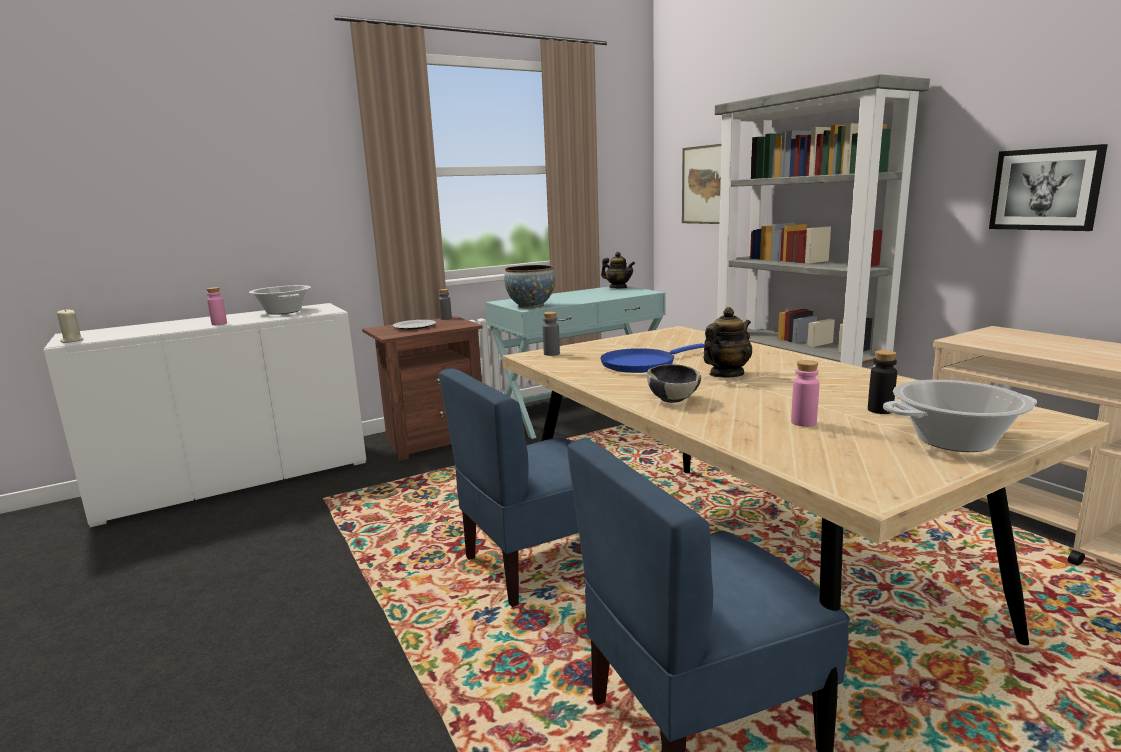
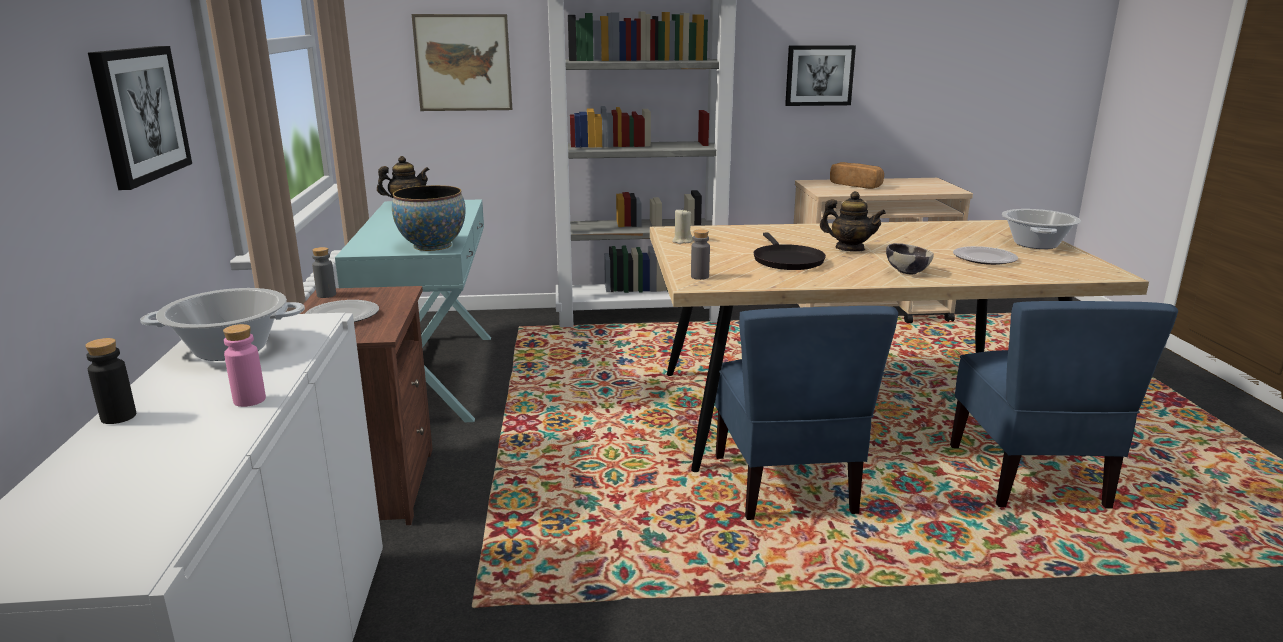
camera: 65 degrees left, 5 degrees up
(72, 341) = (119, 559): beige candle -> beige candle (682, 241)
(304, 197) = (139, 114): none -> picture
(641, 364) = (786, 260): blue frying pan -> black frying pan
(726, 374) = (849, 249): teapot -> teapot turned 135 degrees clockwise
(803, 422) = (985, 258): pink bottle -> plate
(880, 410) = (970, 241): black bottle -> black bottle (118, 417)
(1046, 343) = (856, 185): none -> bread

